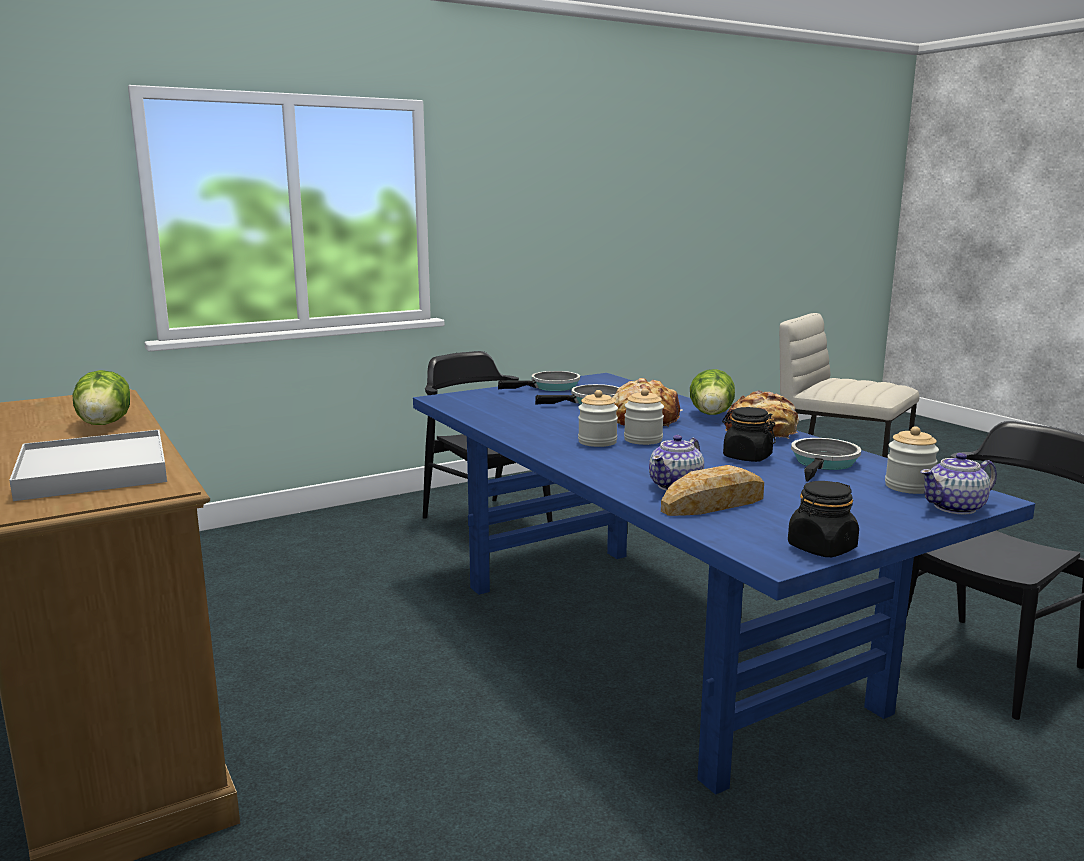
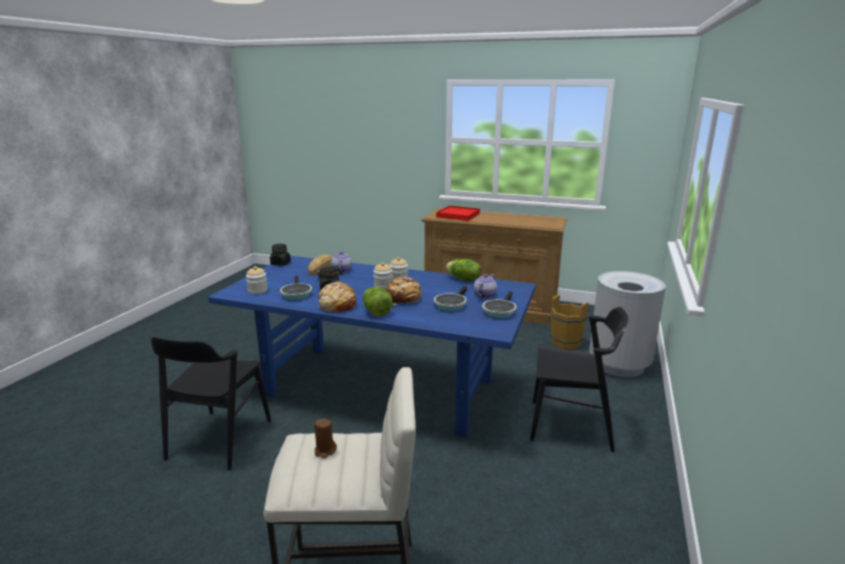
camera: 140 degrees right, 5 degrees up
(94, 471) = (458, 215): white tray -> red tray
(106, 423) = (508, 221): lettuce -> lettuce (463, 279)
(237, 588) = (567, 342): none -> brown bucket
(276, 541) = (618, 365): none -> grey trash can
(862, 385) = (325, 451): none -> brown candle
(955, 507) = (239, 286): teapot -> teapot (484, 295)

